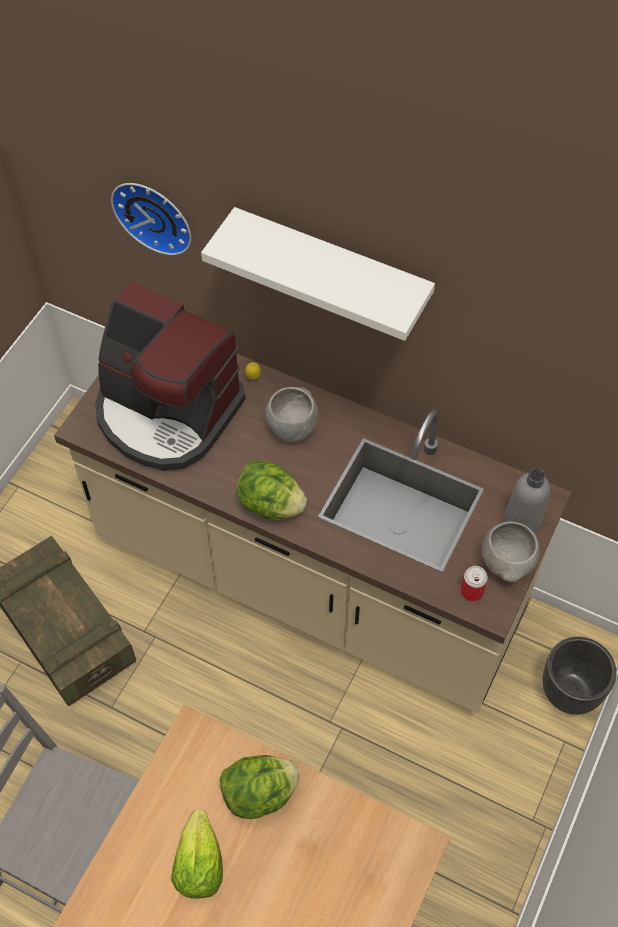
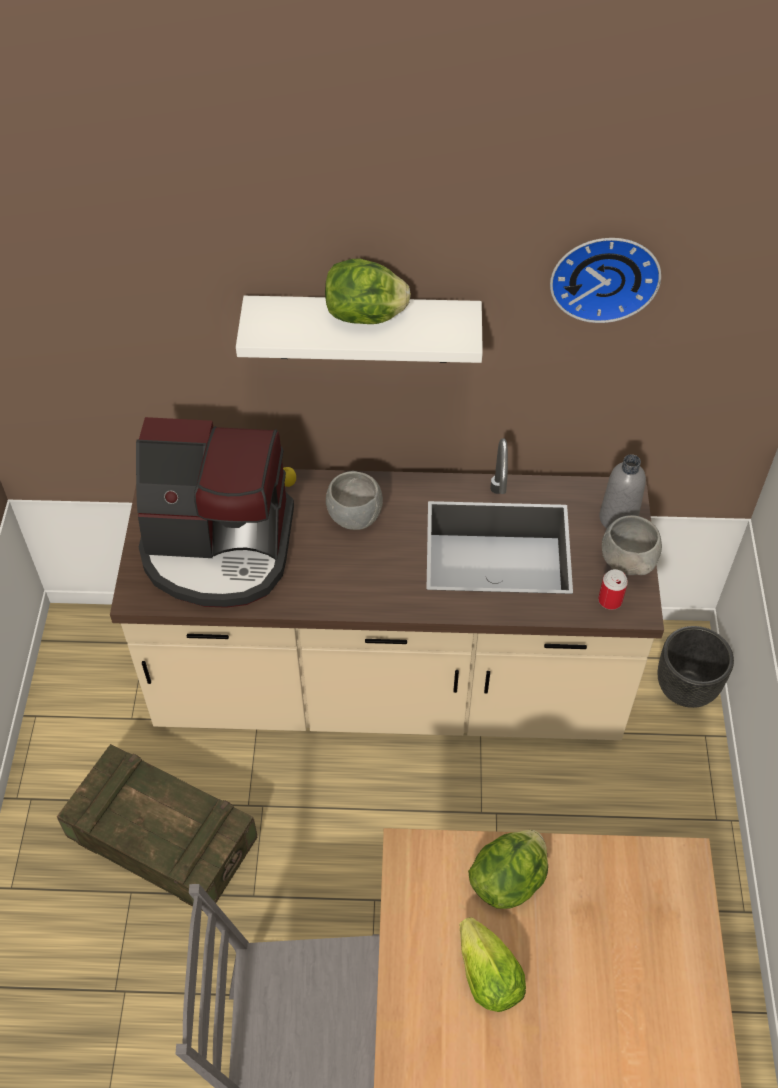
camera: 25 degrees left, 5 degrees down
(155, 214) = (146, 339): wall clock -> wall clock (604, 275)
(271, 504) = (374, 596): lettuce -> lettuce (365, 316)

